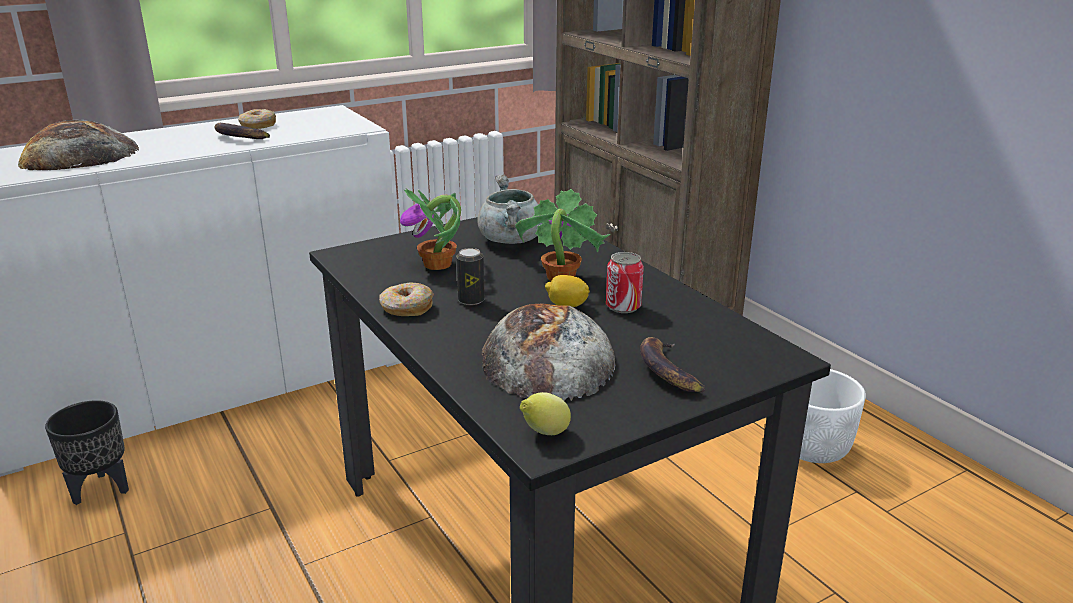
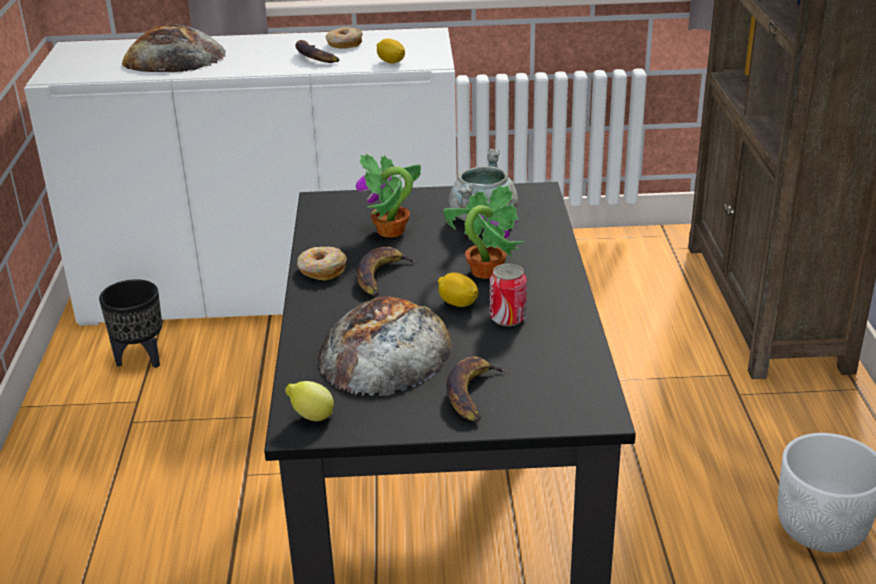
camera: 30 degrees right, 5 degrees up
(321, 132) = (391, 62): none -> lemon
(471, 300) = (381, 276): can -> banana

